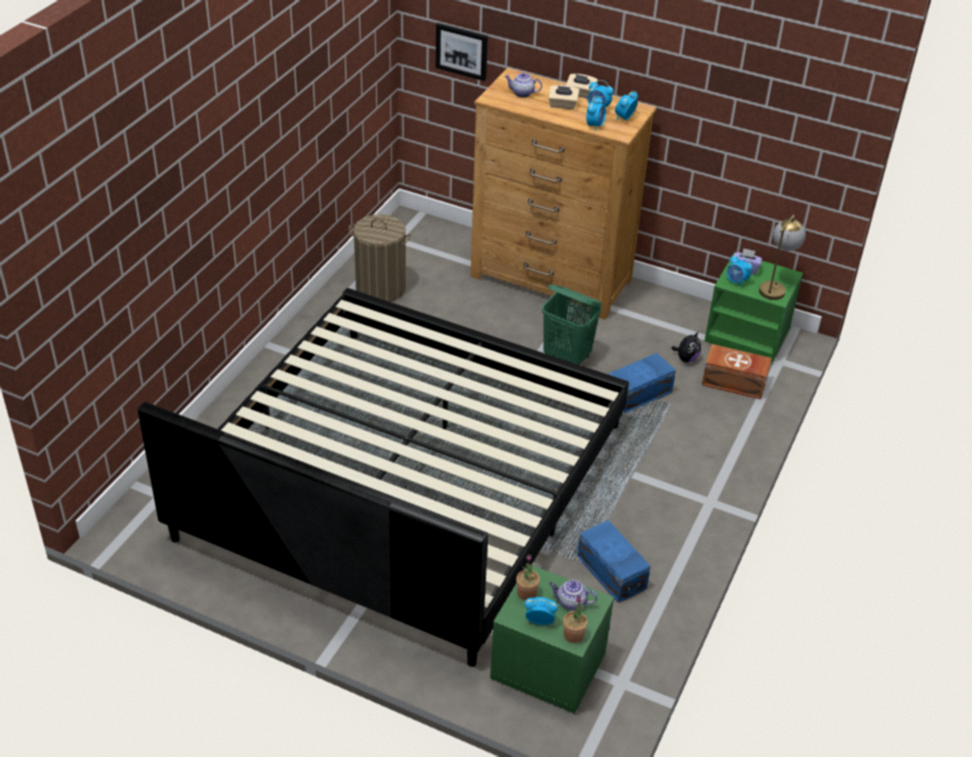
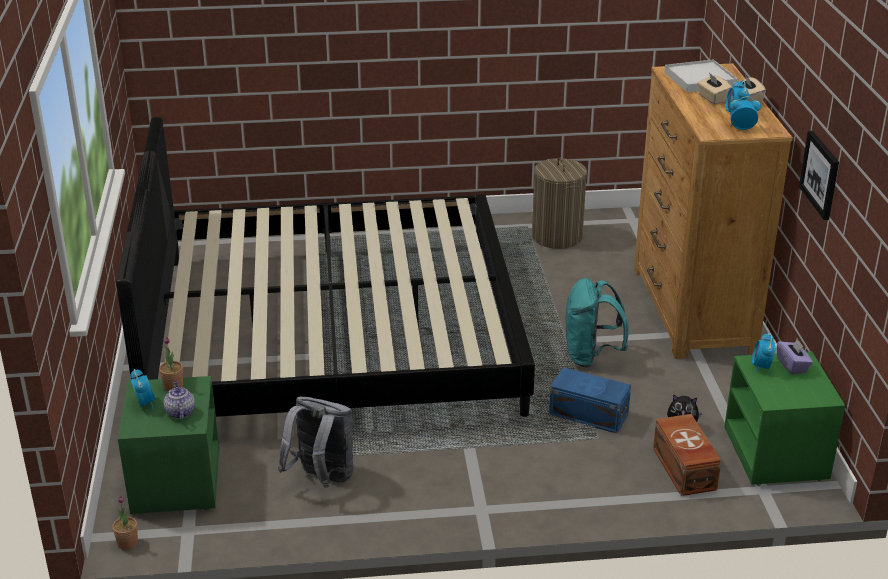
camera: 60 degrees right, 10 degrees down
(462, 51) = (723, 40): picture -> picture (820, 174)
(522, 93) = (699, 79): teapot -> white tray
(567, 357) = (591, 356): green laundry basket -> turquoise backpack
(573, 635) = (140, 426): potted plant -> potted plant (127, 543)
(595, 125) = (703, 120): alarm clock -> none
(611, 573) = (321, 479): blue storage box -> grey backpack
(775, 287) = (789, 393): table lamp -> none

